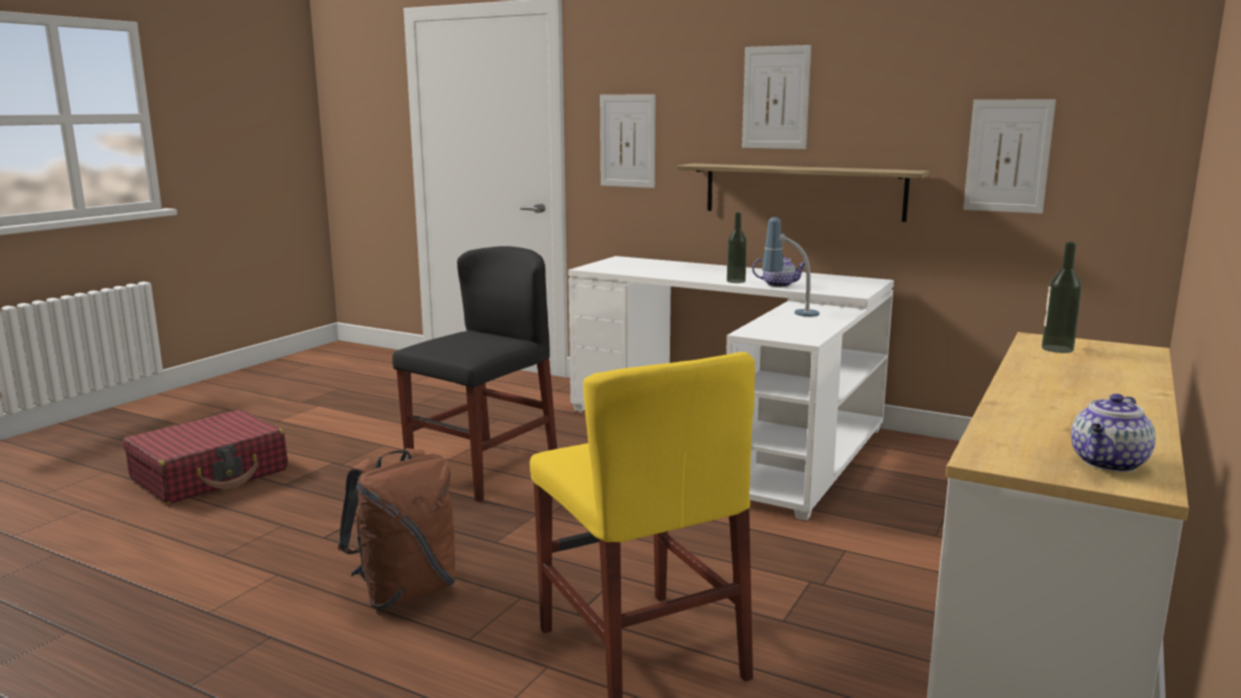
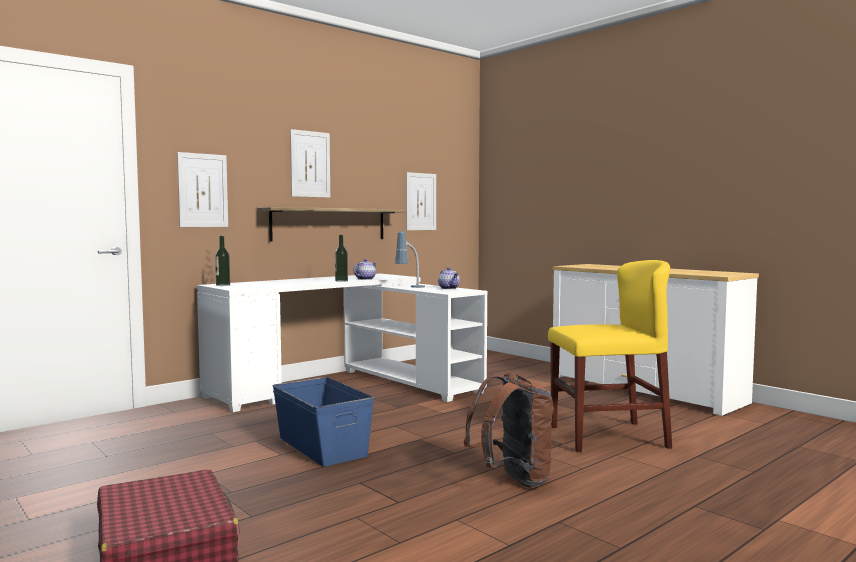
camera: 70 degrees left, 10 degrees down
(483, 471) = (322, 446): black chair -> blue storage box
(1057, 349) = (584, 266): bottle -> bottle (223, 285)
(1108, 463) = (724, 272): teapot -> teapot (449, 288)

